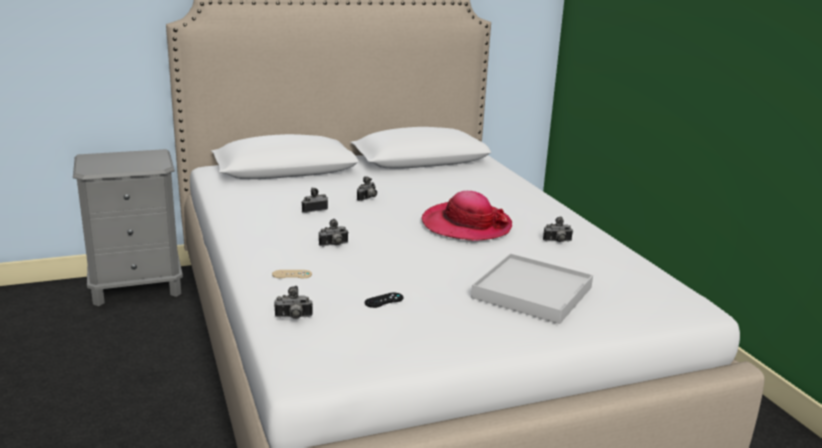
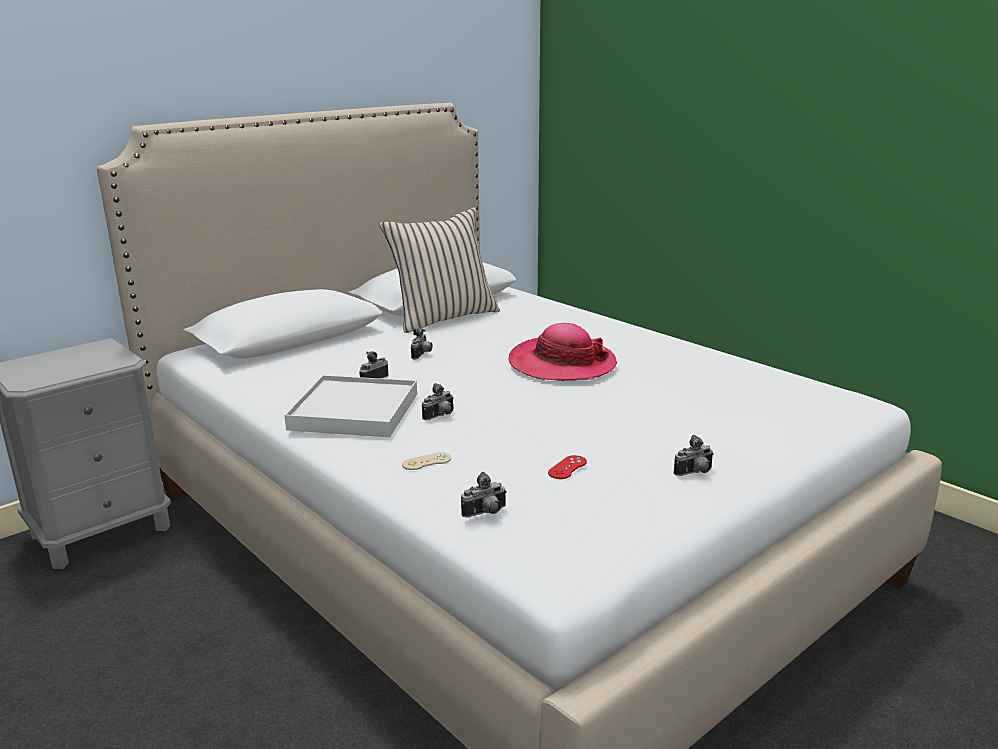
camera: 20 degrees left, 0 degrees up
(384, 300) = (567, 467): black game controller -> red game controller
(412, 174) = (443, 318): none -> beige pillow
(532, 293) = (705, 423): white tray -> white tray (354, 412)
(557, 242) = (670, 364): camera -> camera (695, 473)

